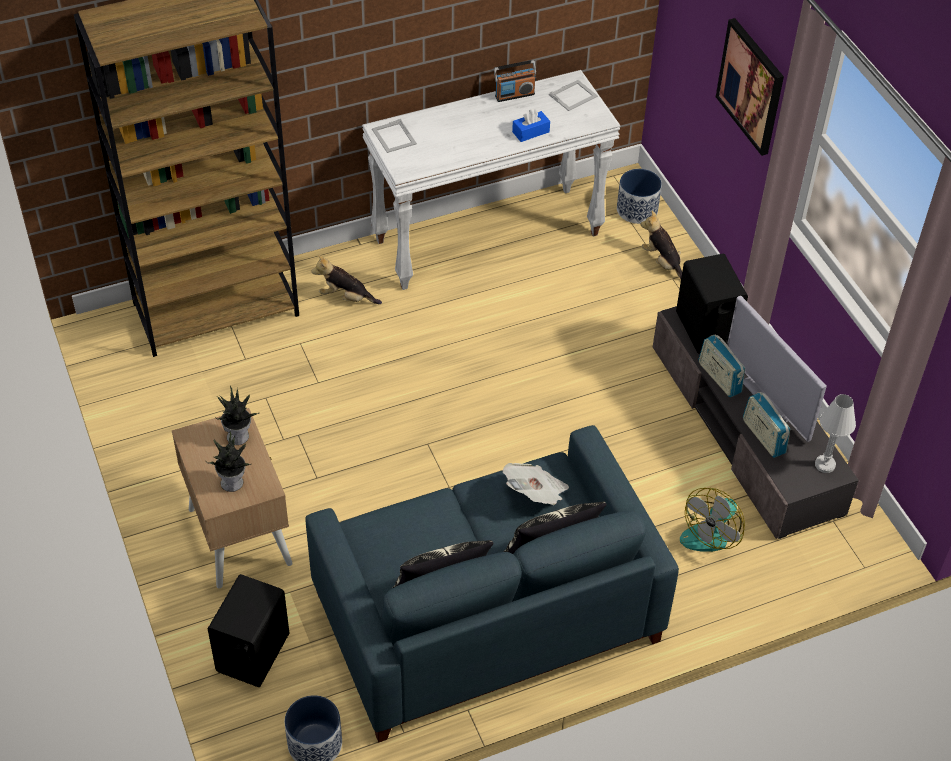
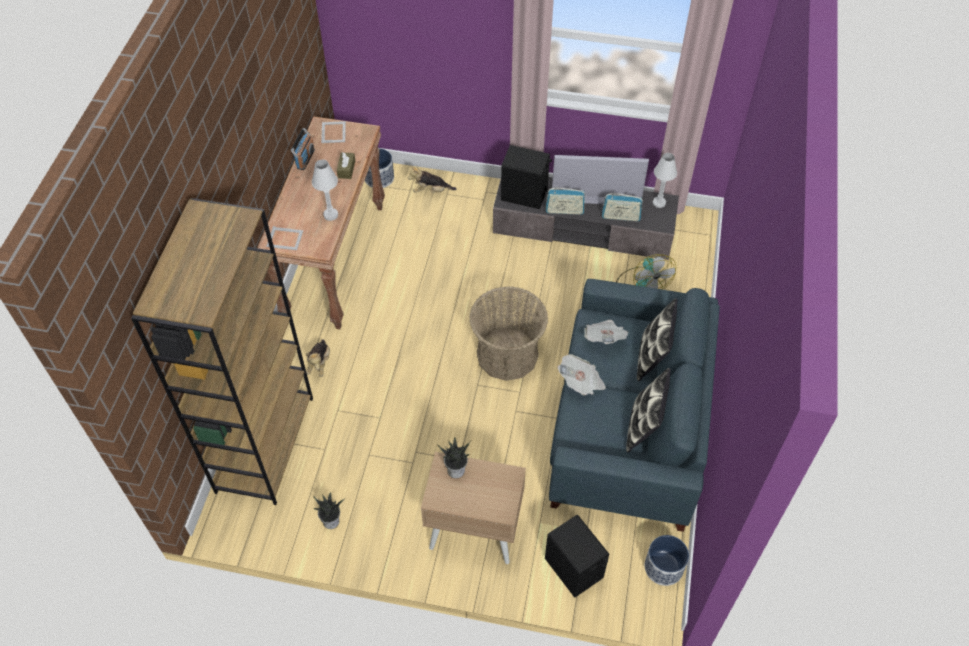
camera: 55 degrees left, 5 degrees up
(233, 482) = (494, 492): potted plant -> potted plant (331, 520)
(346, 297) = (319, 363): plush toy -> plush toy turned 45 degrees counterclockwise
(454, 501) = (581, 382): none -> newspaper
(456, 153) = (331, 215): none -> white table lamp
(487, 237) = (334, 261): white console table -> brown console table
(491, 450) = (507, 354): none -> basket
(530, 132) = (346, 169): blue tissue box -> brown tissue box
(751, 86) = (457, 39): picture -> none

